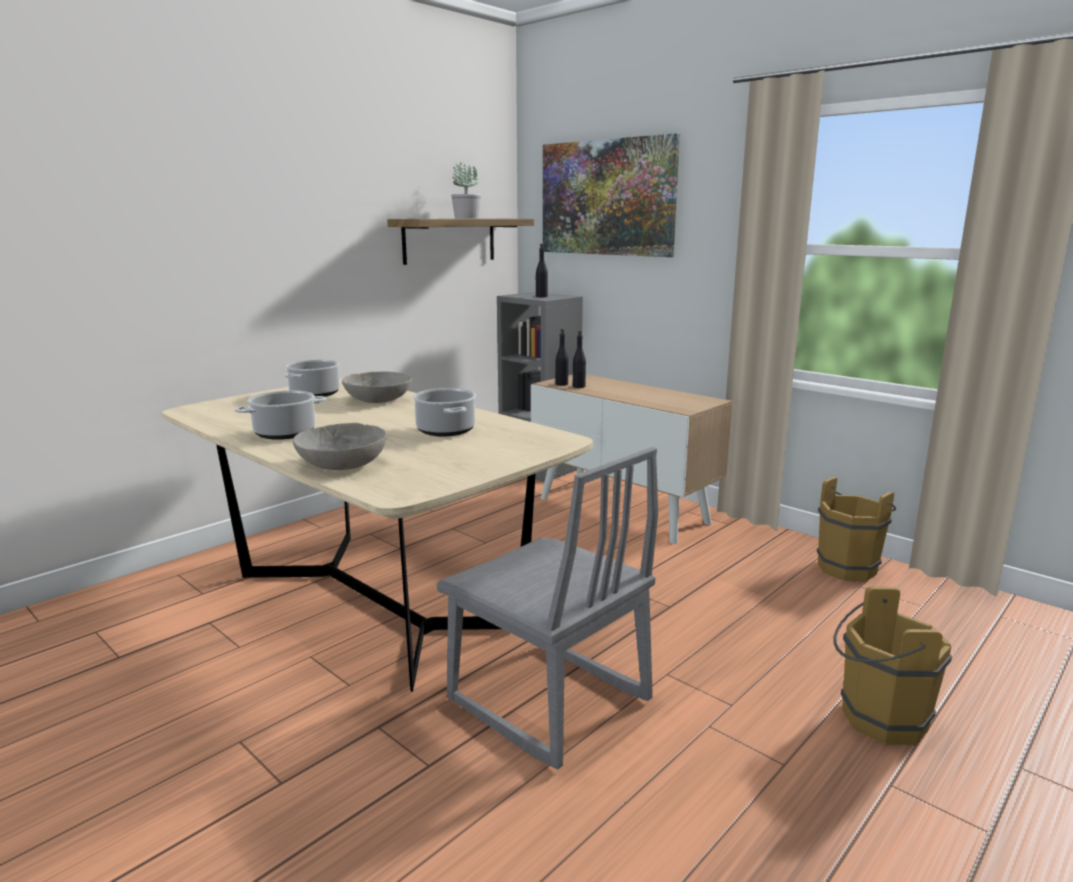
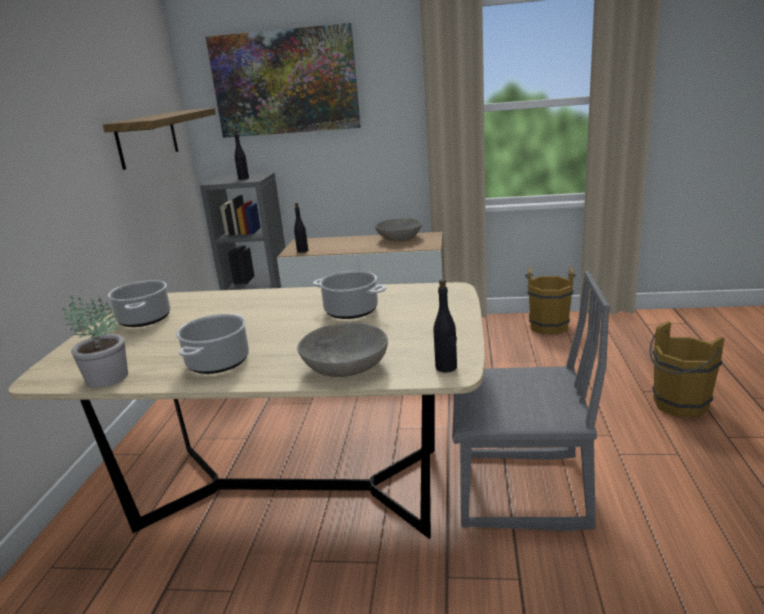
camera: 35 degrees left, 5 degrees up
(377, 400) = (223, 305): grey bowl -> grey bowl (399, 238)
(466, 218) = (165, 114): potted plant -> potted plant (106, 378)
(579, 386) = (320, 249): black bottle -> black bottle (446, 367)

